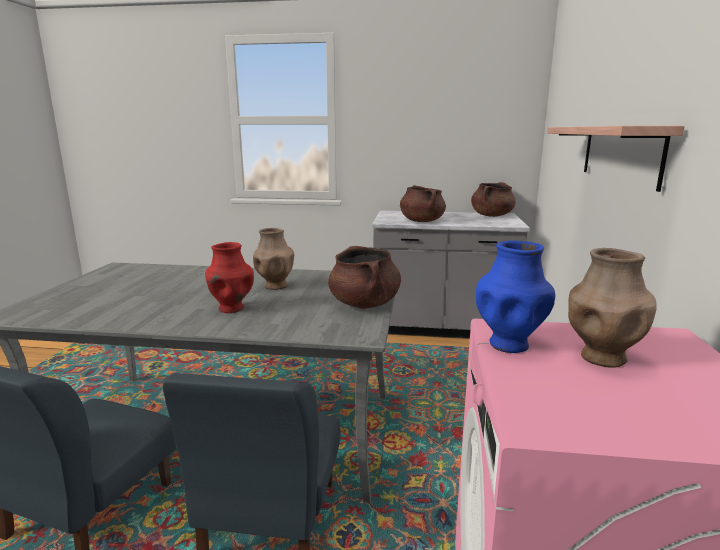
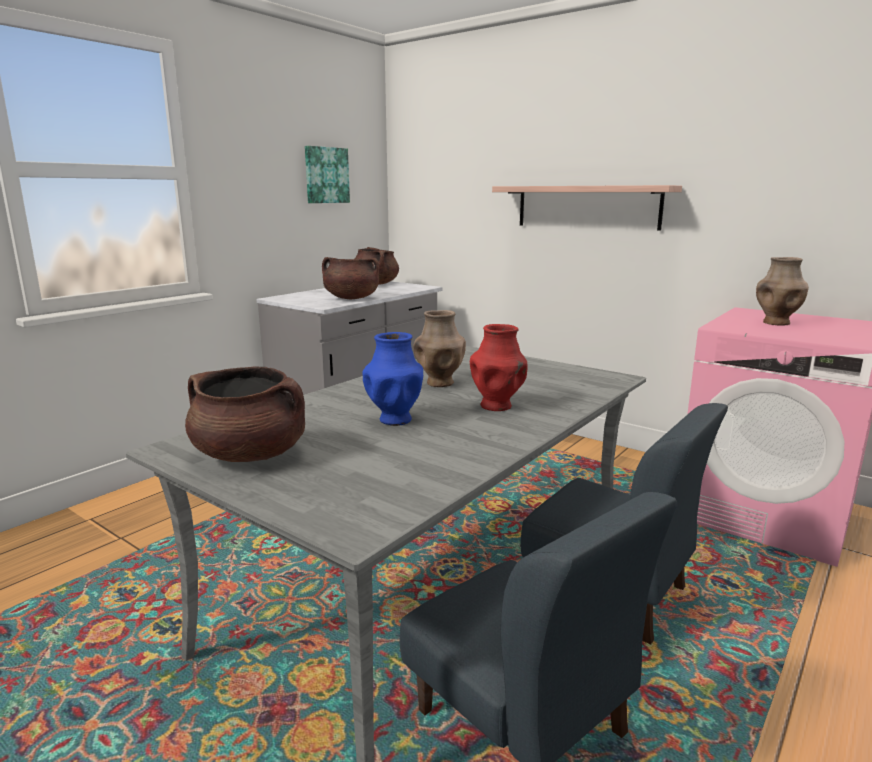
camera: 60 degrees left, 0 degrees up
(364, 304) = (540, 366): brown cooking pot -> brown cooking pot (251, 454)
(463, 118) = (326, 175): none -> picture
(509, 344) = (750, 330): blue vase -> blue vase (395, 419)

